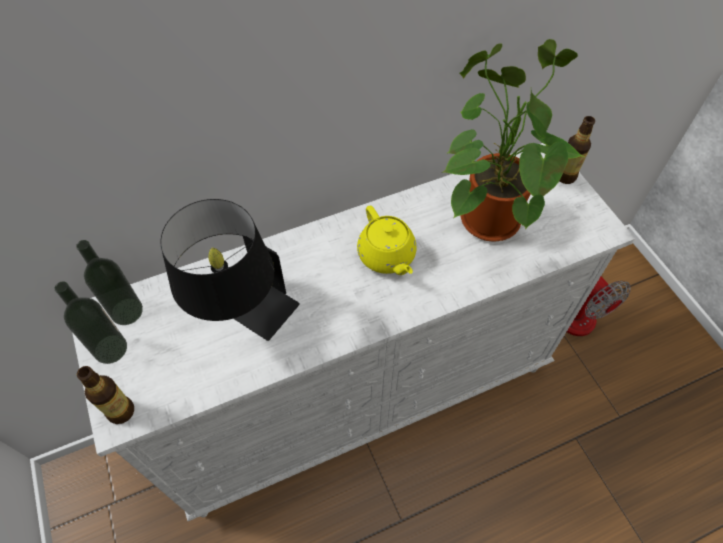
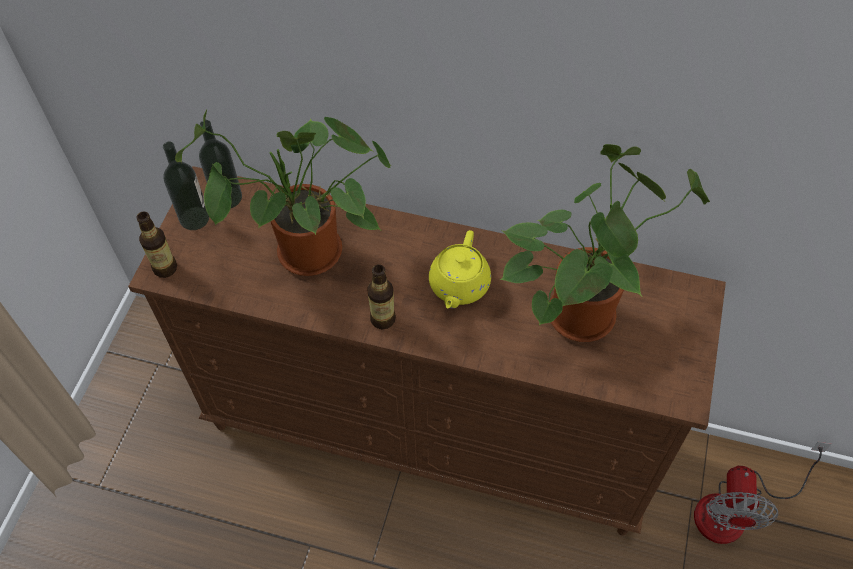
camera: 40 degrees right, 0 degrees up
(242, 316) = (303, 257): black table lamp -> potted plant
(362, 397) = (430, 431): white dresser -> brown dresser
(565, 176) = (700, 325): bottle -> bottle (383, 319)

